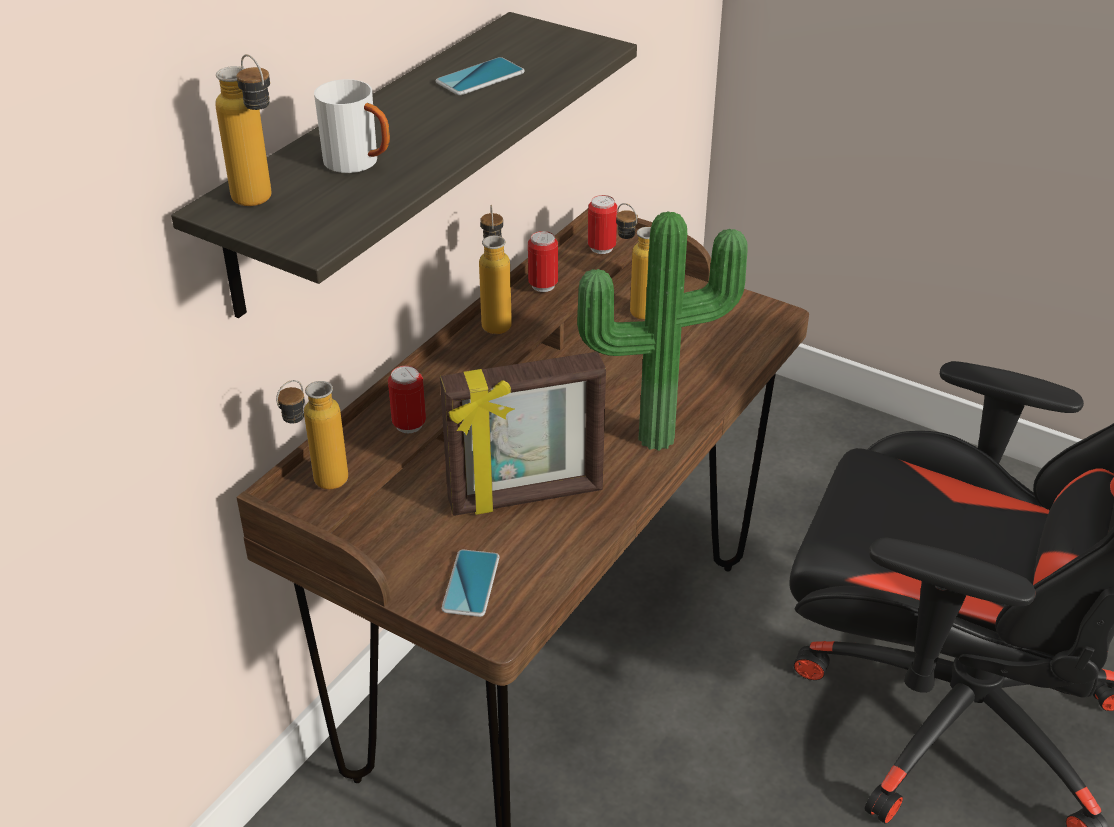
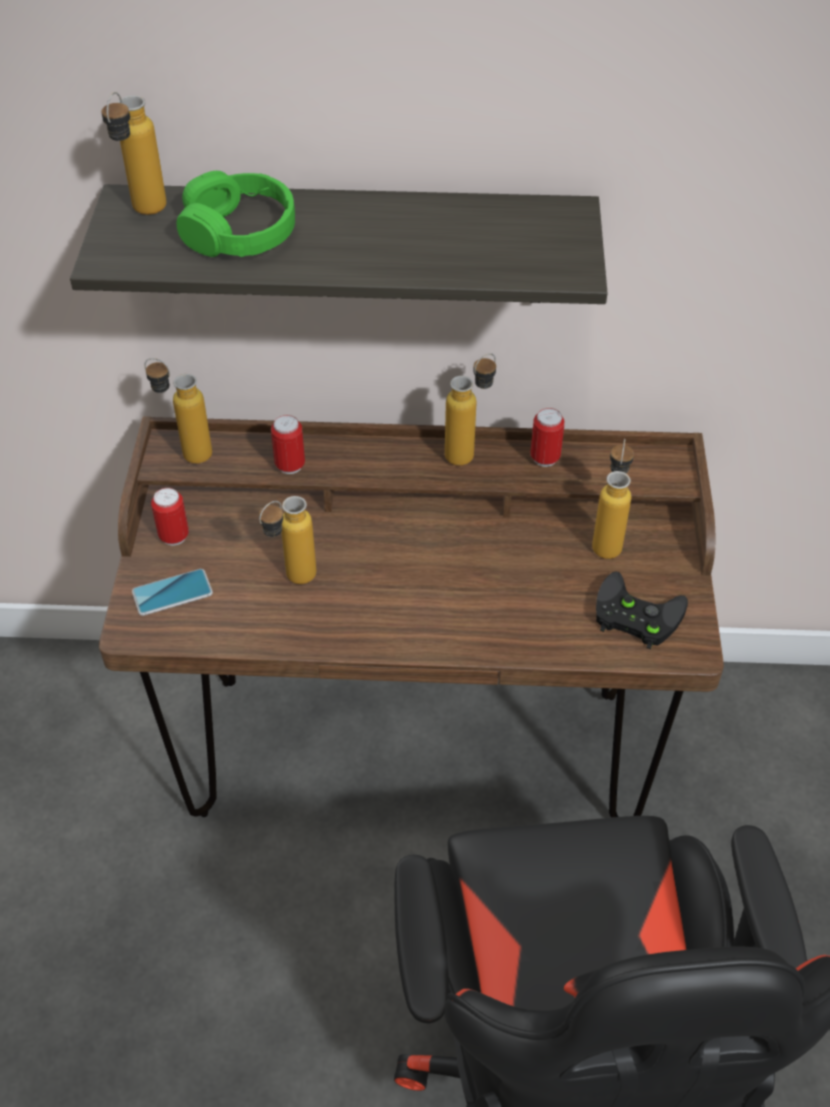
camera: 60 degrees right, 10 degrees up
(360, 164) = (239, 232): white mug -> green headphones
(480, 78) = (444, 231): phone -> none
(526, 497) = (291, 581): picture frame -> bottle
(601, 248) = (639, 470): can -> can (174, 536)
(653, 434) = (432, 628): potted plant -> none
(723, 328) = (633, 615): none -> black game controller

